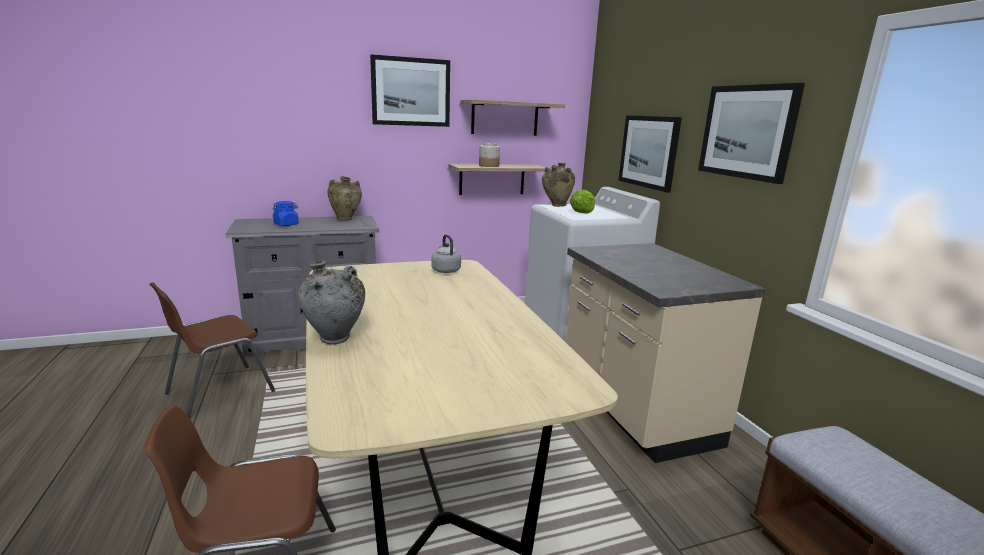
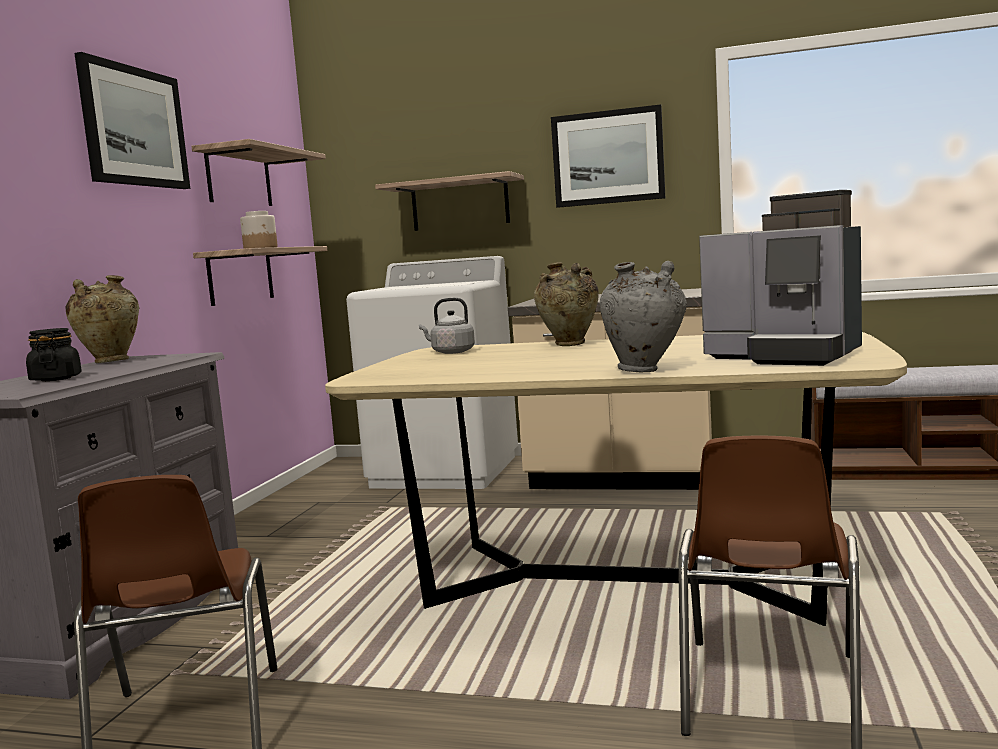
camera: 55 degrees left, 10 degrees down
(286, 224) = (56, 379): blue jar -> black jar
(398, 385) = (786, 356): none -> coffee machine
(556, 205) = (378, 289): beige vase -> beige vase (569, 345)
(582, 212) = (434, 285): lettuce -> none
(649, 151) = (460, 204): picture -> shelf

